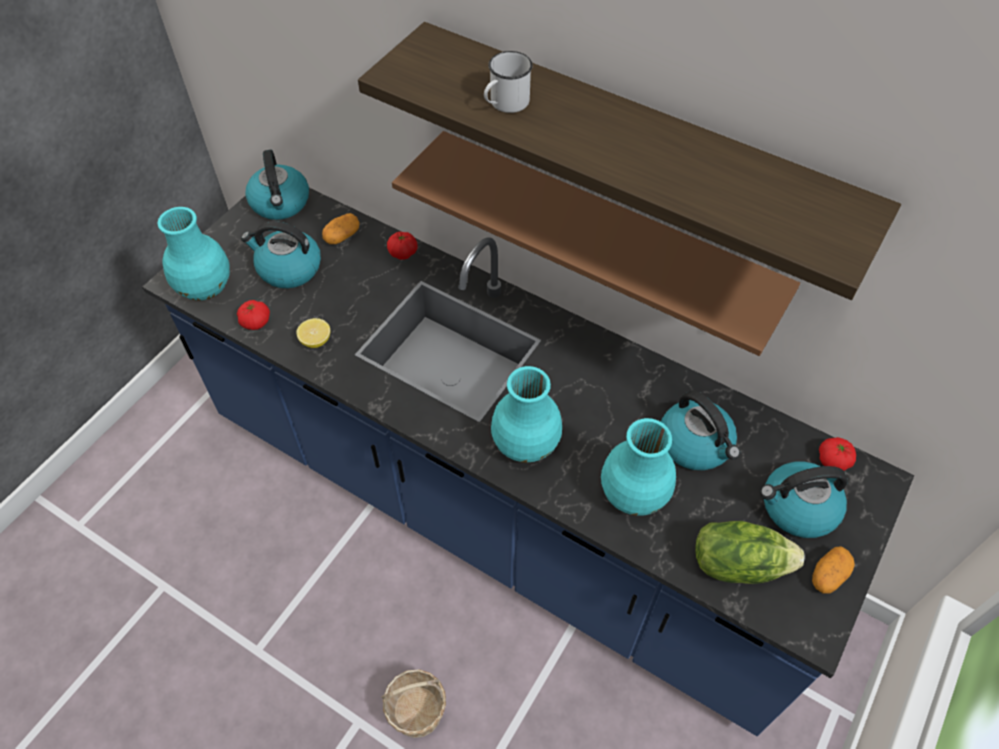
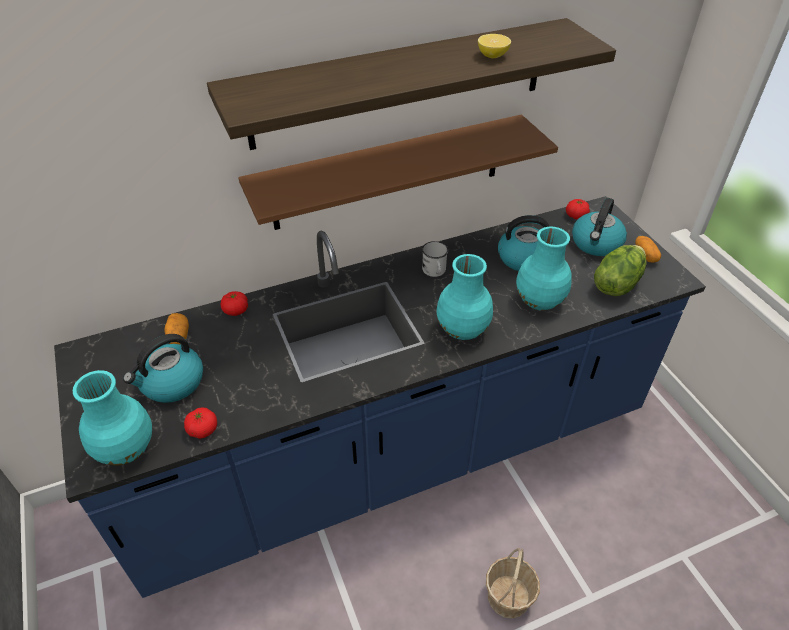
camera: 55 degrees left, 10 degrees down
(281, 203) = (97, 356): kettle -> none
(316, 341) = (263, 399): lemon -> lemon (492, 56)
(505, 104) = (340, 85): white mug -> white mug (435, 272)

